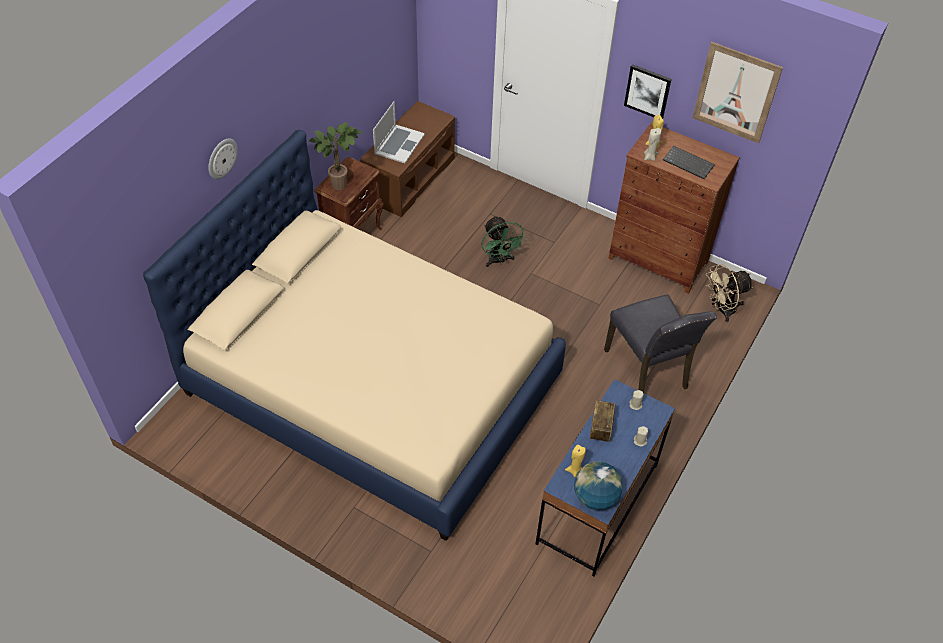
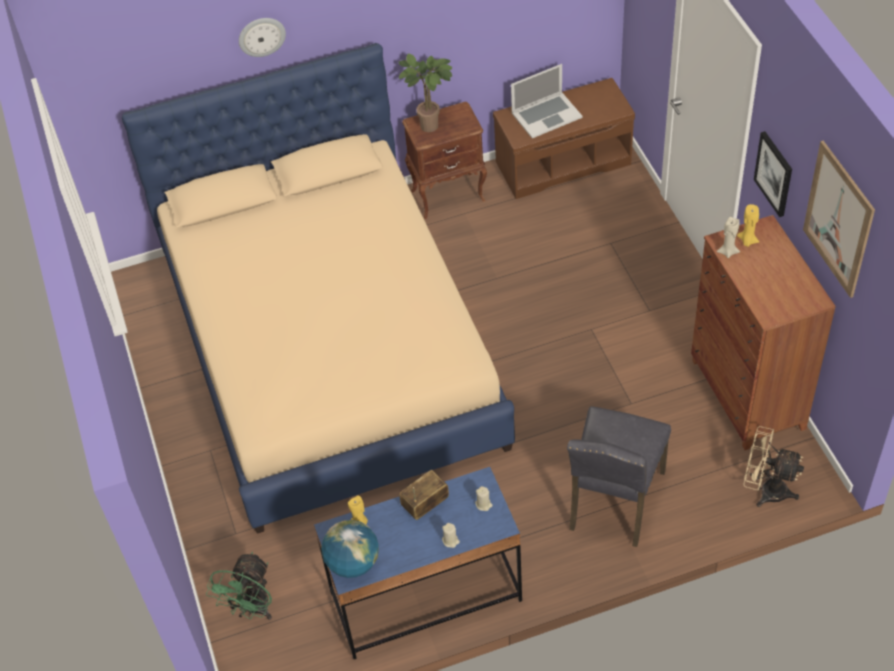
camera: 45 degrees right, 0 degrees up
(499, 260) = (571, 298): green fan -> green fan (252, 609)
(689, 163) = (766, 282): keyboard -> none

